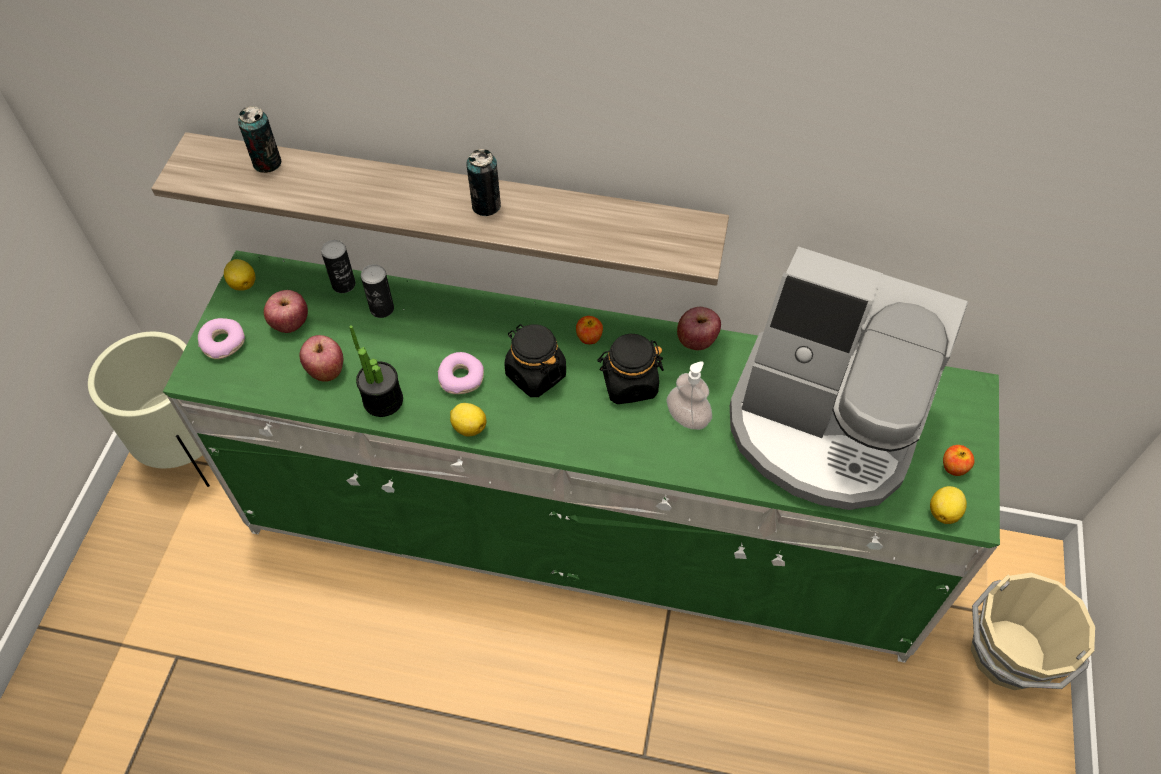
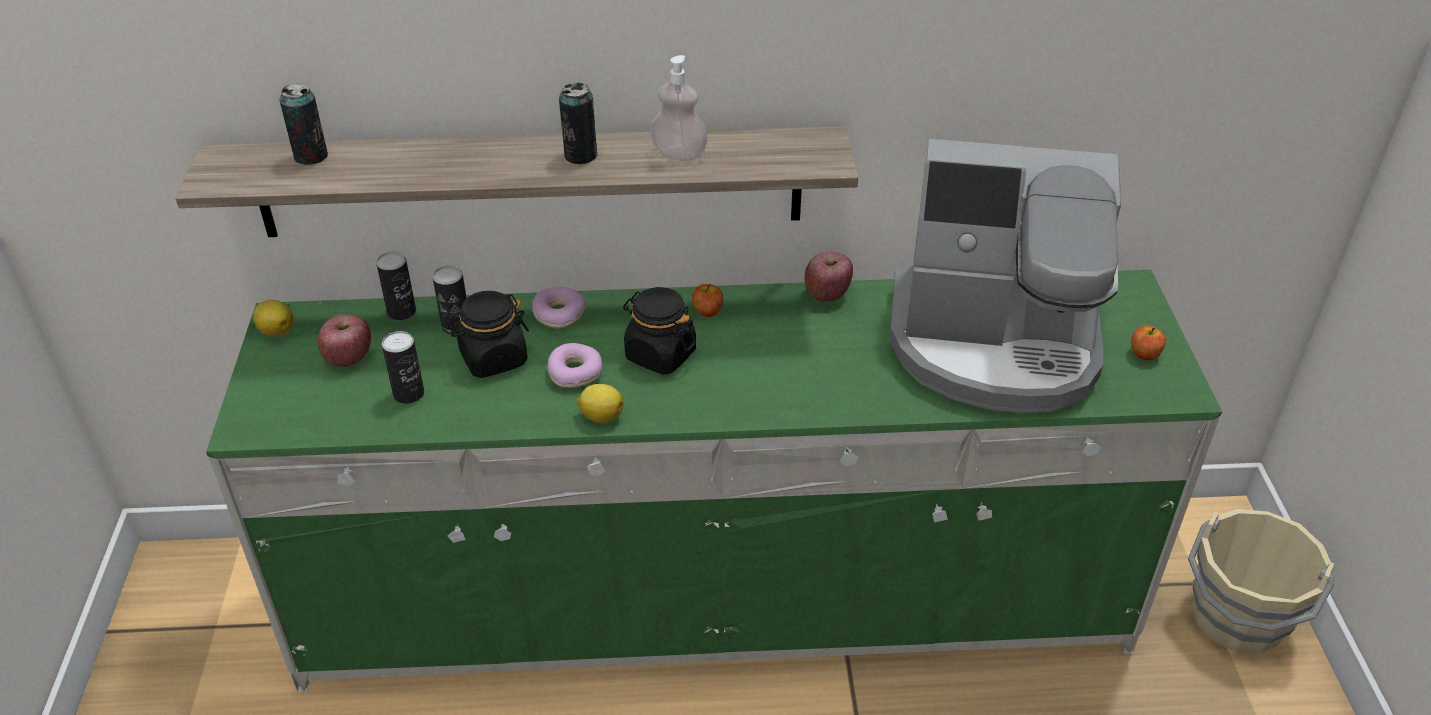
camera: 15 degrees left, 15 degrees down
(189, 450) = (189, 616): beige planter -> none
(223, 342) = (270, 390): donut -> donut (559, 314)
(326, 370) = (409, 394): apple -> can
(383, 400) = (489, 410): potted plant -> none
(629, 384) = (769, 344): black jar -> black jar (493, 358)
(687, 417) = (846, 363): soap dispenser -> soap dispenser (679, 154)
(944, 511) = (1153, 394): lemon -> none

